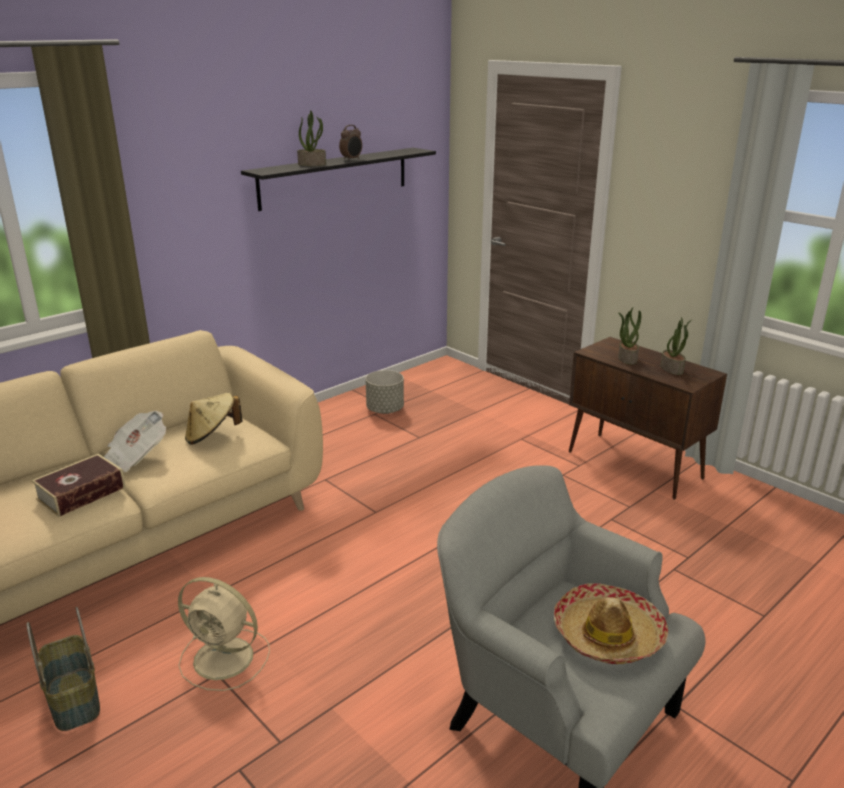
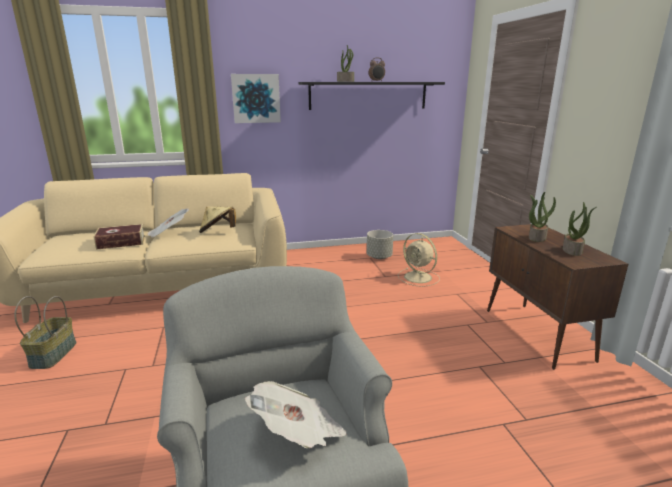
camera: 30 degrees right, 5 degrees down
(181, 205) = (256, 98): none -> picture
(226, 659) = (139, 362): beige fan -> beige fan (419, 277)
(608, 635) = (298, 433): hat -> newspaper

